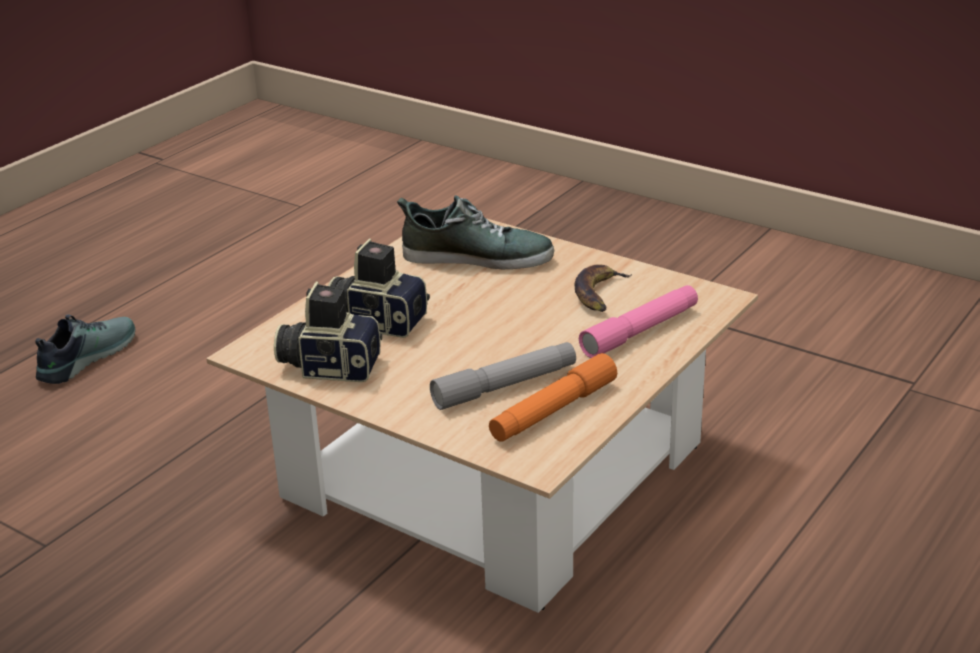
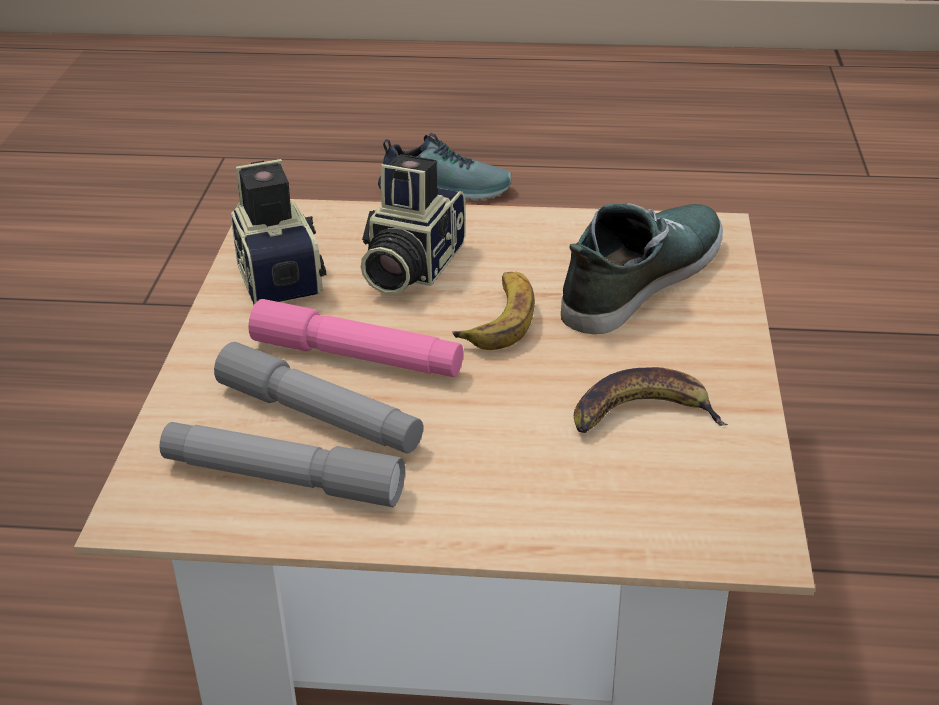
camera: 60 degrees right, 5 degrees up
(378, 320) = (409, 267): camera -> camera turned 150 degrees counterclockwise
(469, 307) = (500, 318): none -> banana
(477, 256) = (640, 278): shoe -> shoe turned 120 degrees counterclockwise
(553, 410) = (282, 479): orange flashlight -> grey flashlight
(640, 331) = (566, 490): pink flashlight -> pink flashlight (357, 357)

